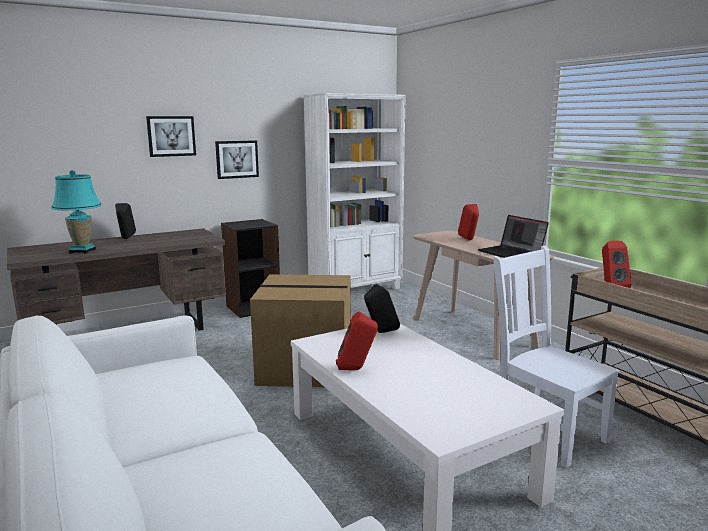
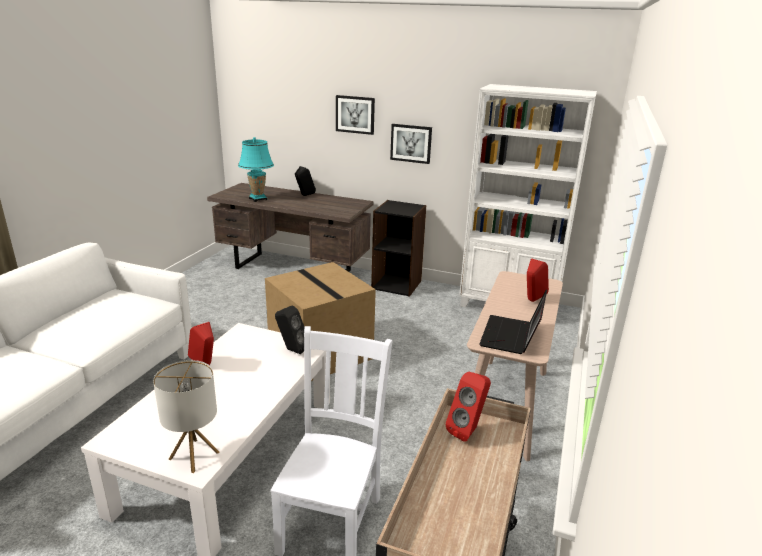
camera: 50 degrees right, 10 degrees up
(510, 403) = (194, 455): none -> table lamp

